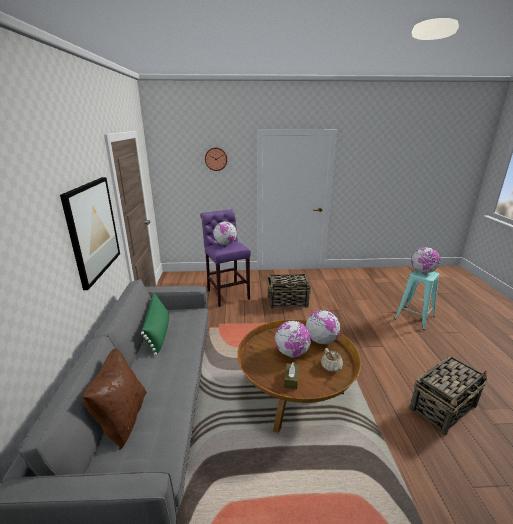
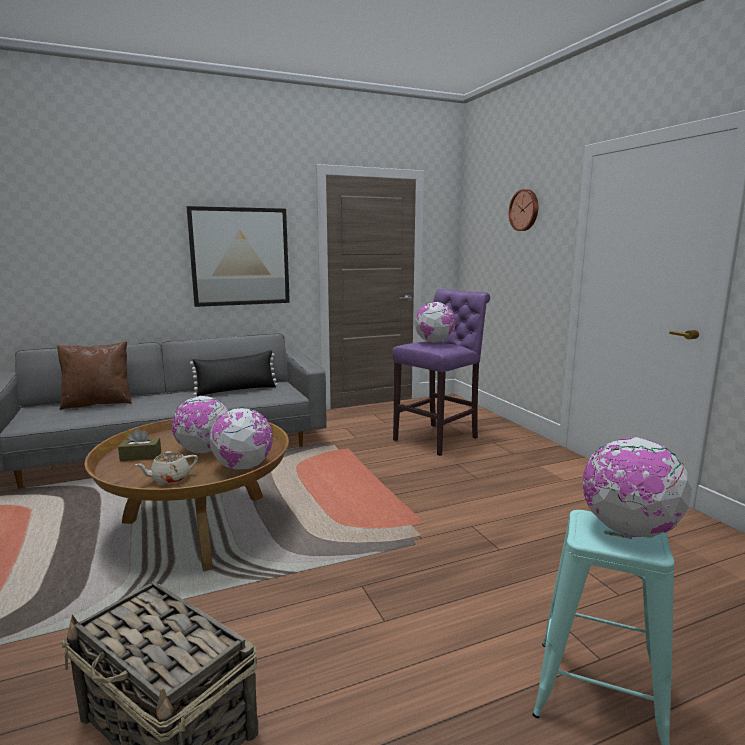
camera: 70 degrees right, 10 degrees down
(158, 333) = (236, 390): green pillow -> black pillow
(288, 302) = (468, 487): basket -> none

